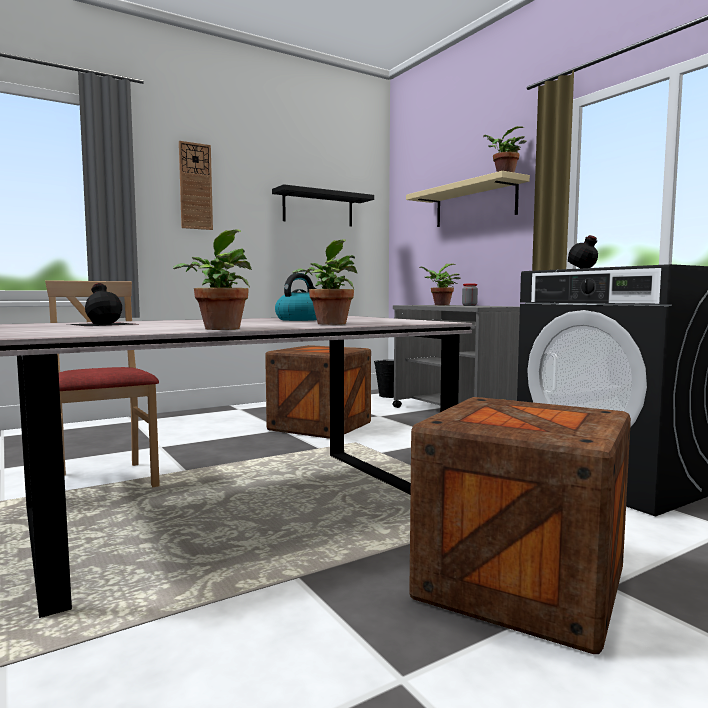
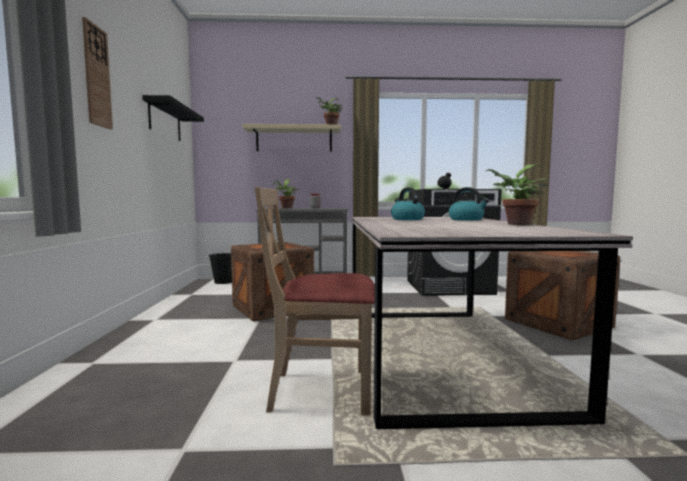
camera: 60 degrees left, 0 degrees up
(104, 324) = (430, 228): black bottle -> none
(330, 323) = (467, 219): potted plant -> kettle

